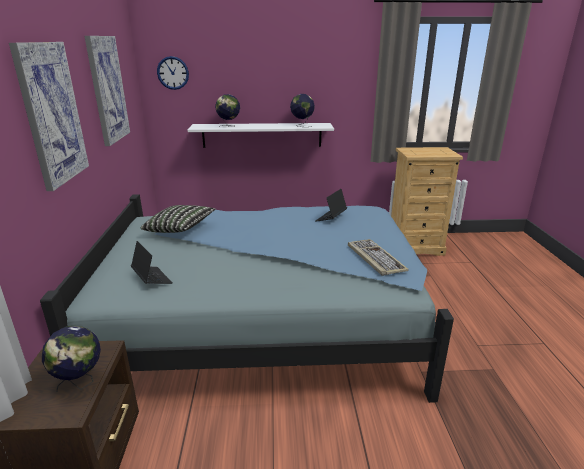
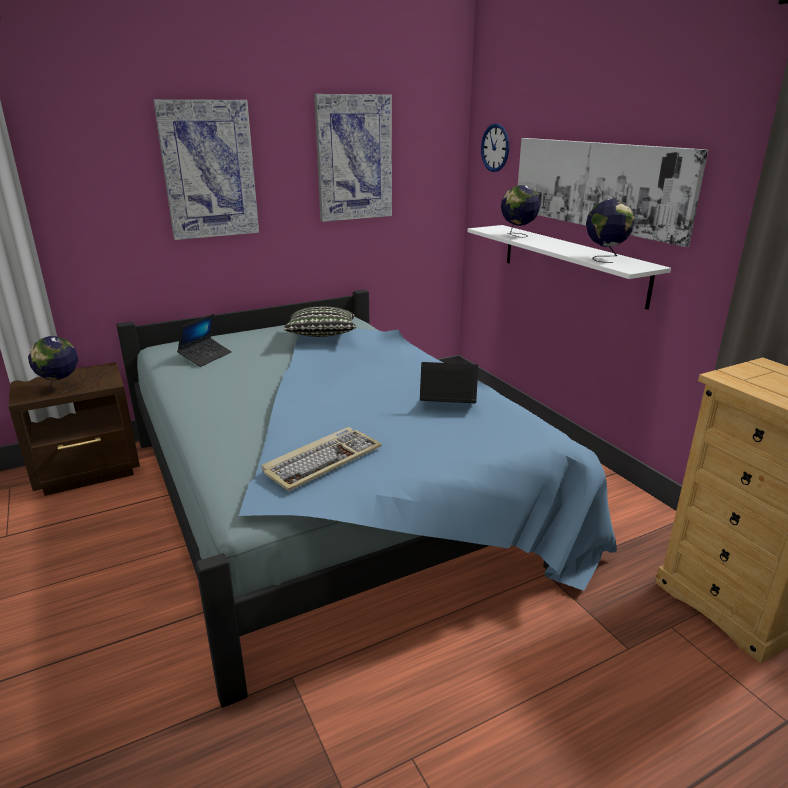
camera: 65 degrees right, 0 degrees up
(273, 88) = (597, 185): none -> picture

